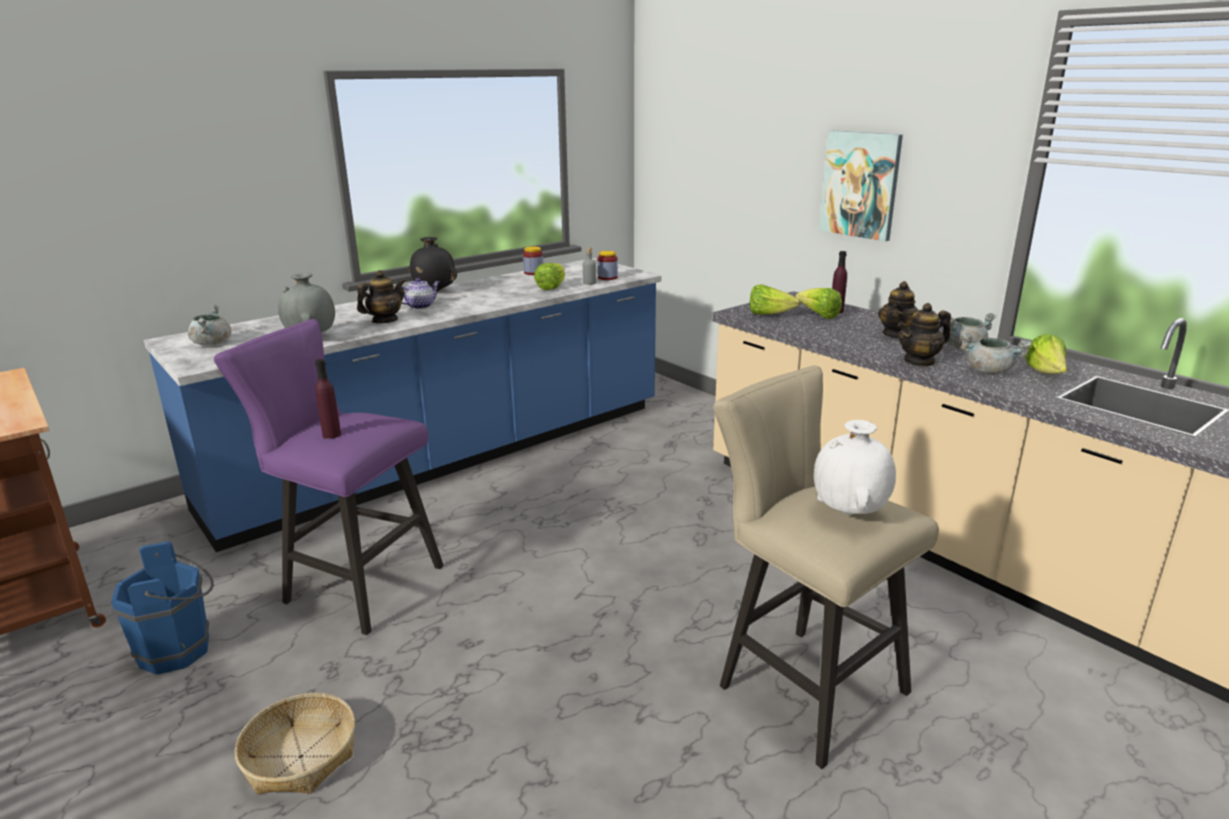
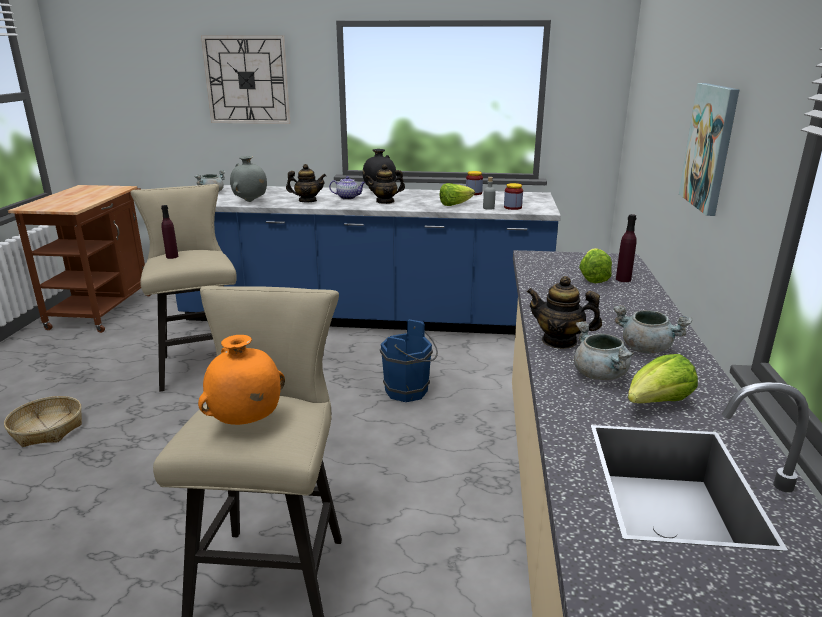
camera: 45 degrees right, 0 degrees up
(181, 650) = (101, 357): blue bucket -> blue bucket (409, 392)
(194, 163) = (247, 80): none -> wall clock
(355, 583) = (201, 363): purple stool -> beige stool
(769, 314) = (551, 264): lettuce -> none
(849, 513) = (246, 422): white vase -> orange vase
(897, 335) = (615, 315): teapot -> teapot (385, 201)

